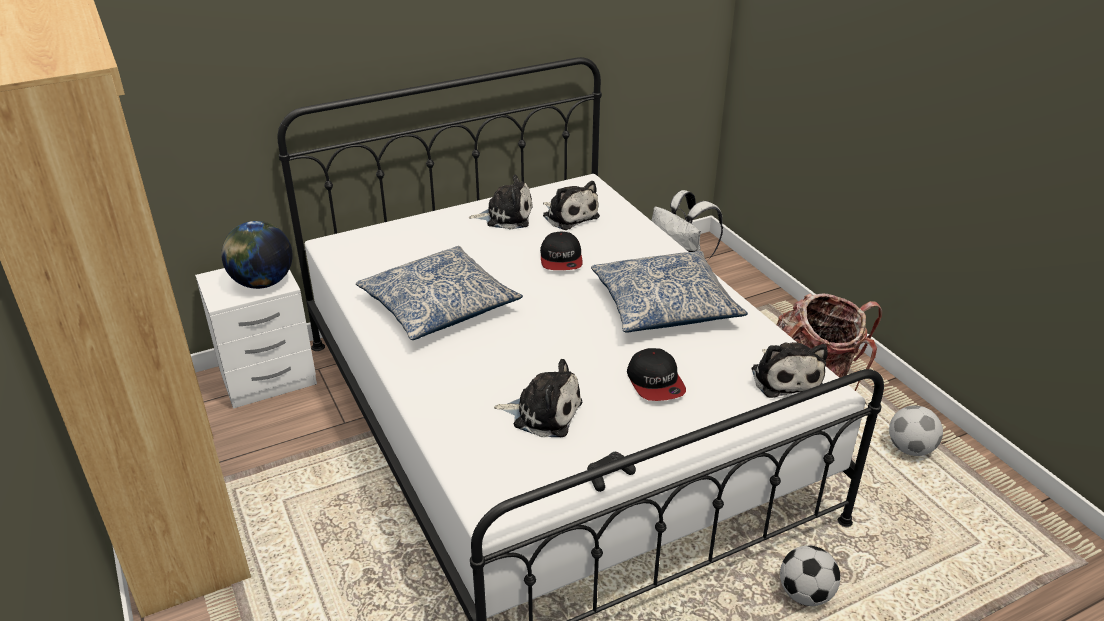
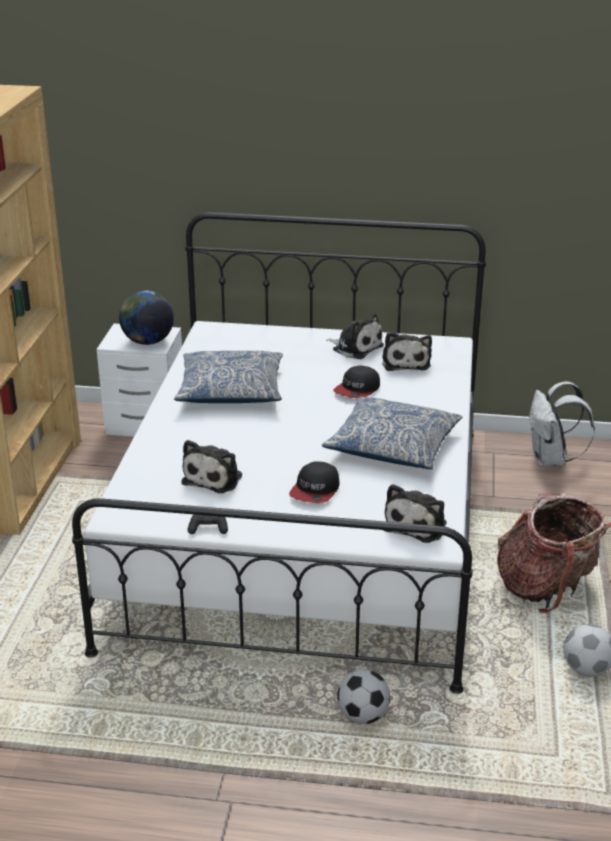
camera: 35 degrees right, 5 degrees down
(543, 413) = (214, 478): plush toy -> plush toy turned 60 degrees clockwise

